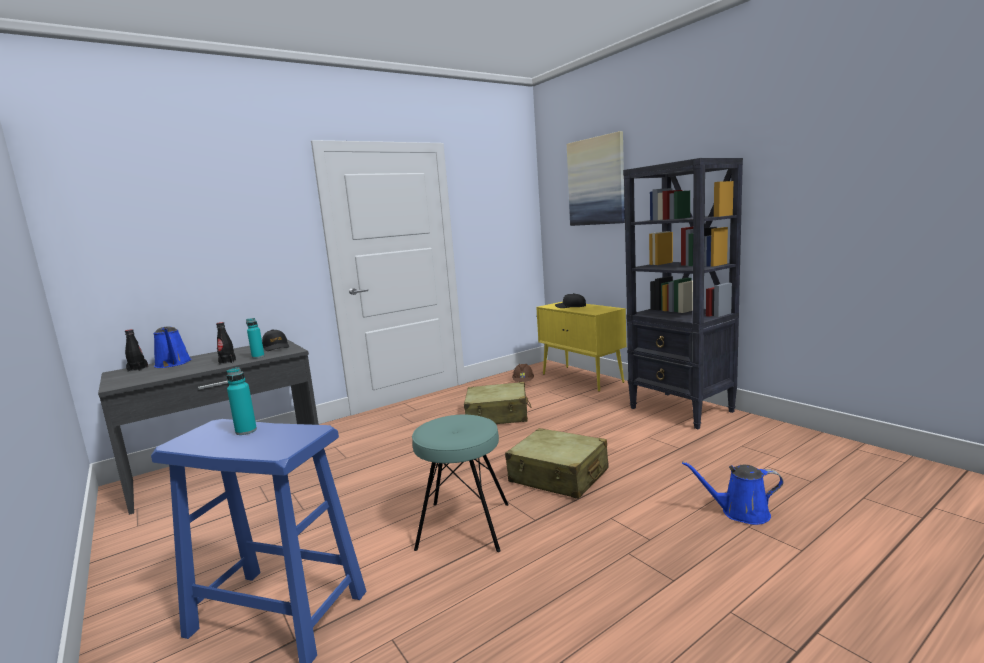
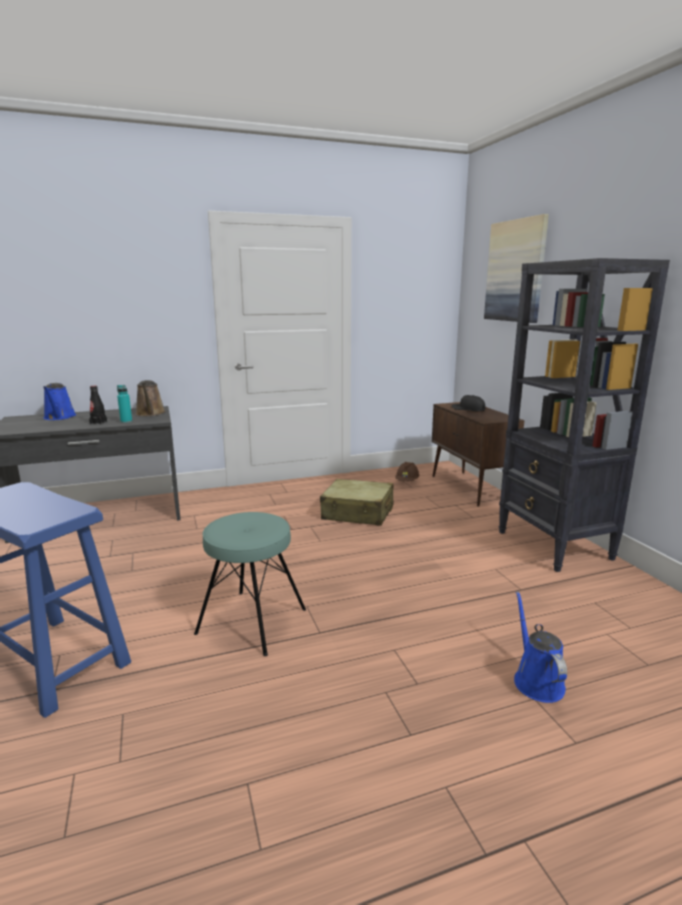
camera: 15 degrees right, 5 degrees up
(138, 369) = (30, 418): black bottle -> none
(246, 431) = (31, 499): turquoise bottle -> none
(276, 347) = (150, 414): black cap -> brown watering can
(558, 476) = (373, 591): beige suitcase -> none
(582, 378) = (470, 488): yellow cabinet -> brown cabinet
(740, 513) = (536, 680): blue watering can -> blue watering can turned 60 degrees clockwise

